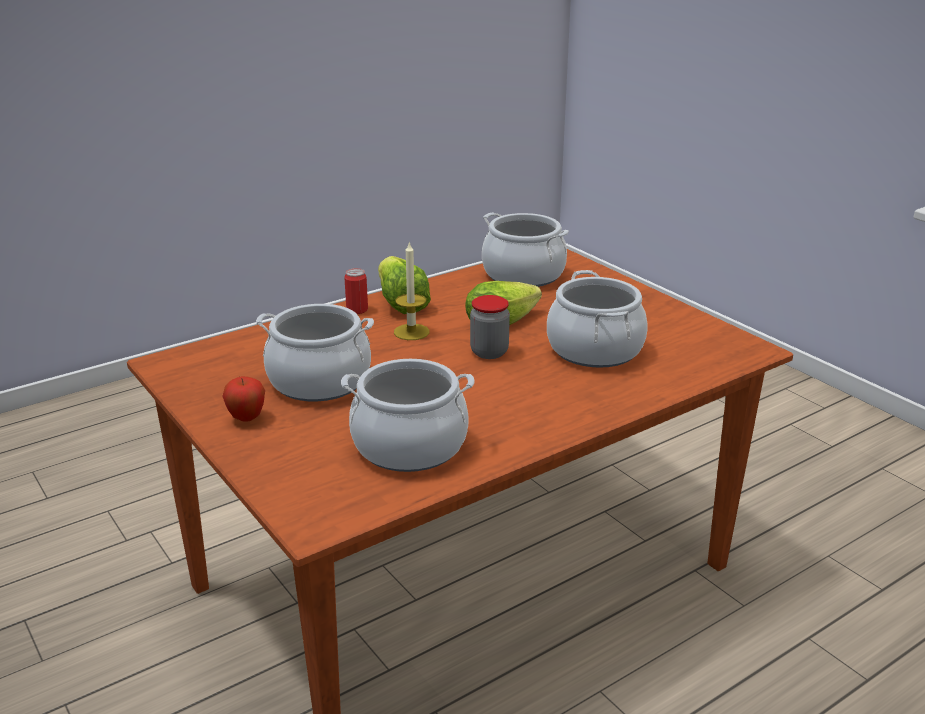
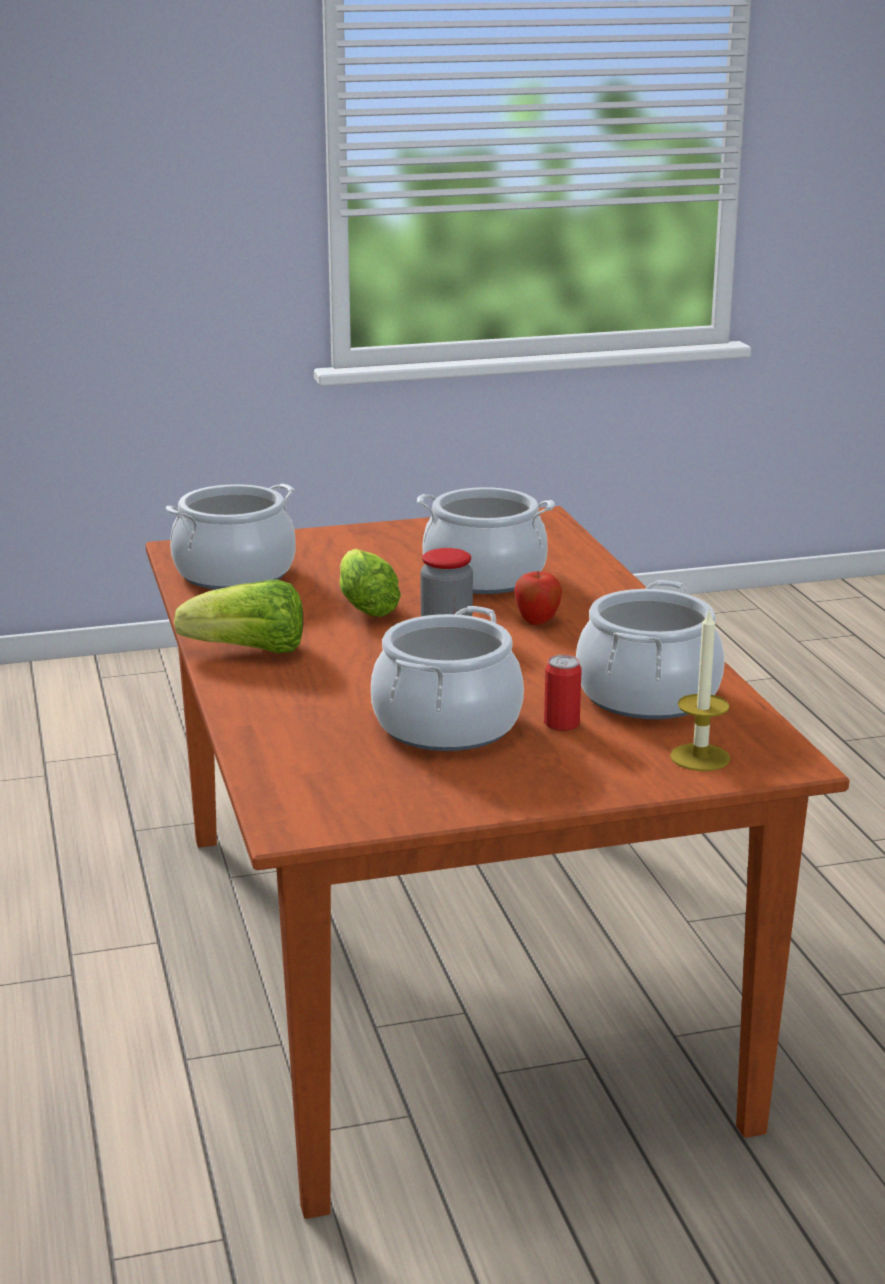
camera: 70 degrees left, 5 degrees down
(247, 418) = (520, 778): apple -> apple (537, 622)
(357, 310) = (241, 679): can -> can (561, 724)
(411, 332) = (348, 657): candle -> candle (700, 757)

